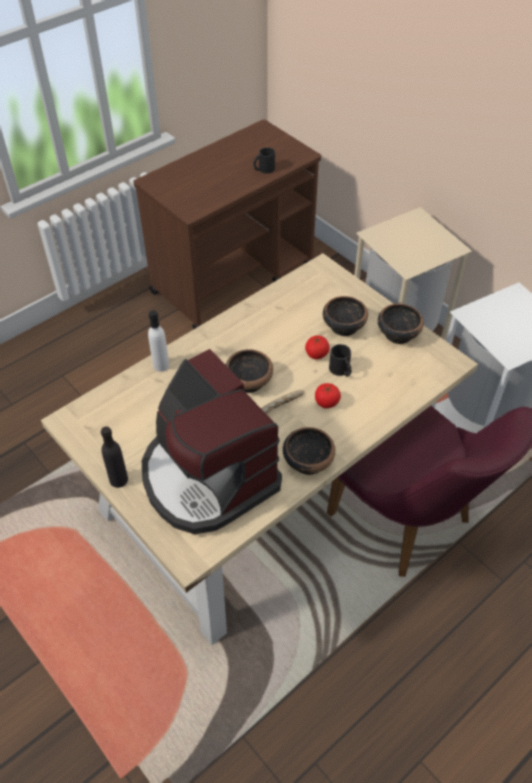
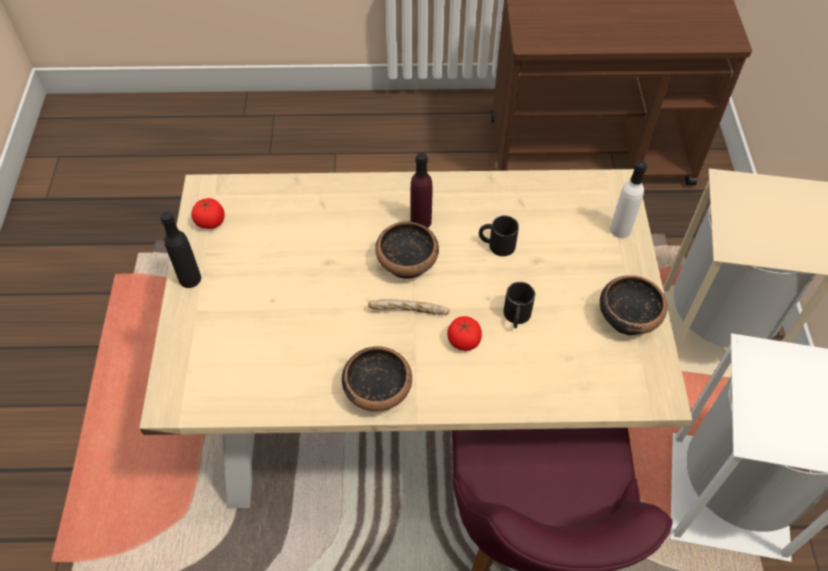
camera: 40 degrees right, 5 degrees up
(161, 365) = (340, 190): white bottle -> white bottle (620, 230)
(207, 477) = (267, 334): coffee machine -> none
(232, 353) = (421, 221): none -> purple bottle
(263, 169) = (661, 34): black mug -> black mug (496, 244)
(316, 354) = (508, 280): tomato -> tomato (210, 222)
(343, 326) = (571, 268): bowl -> none

